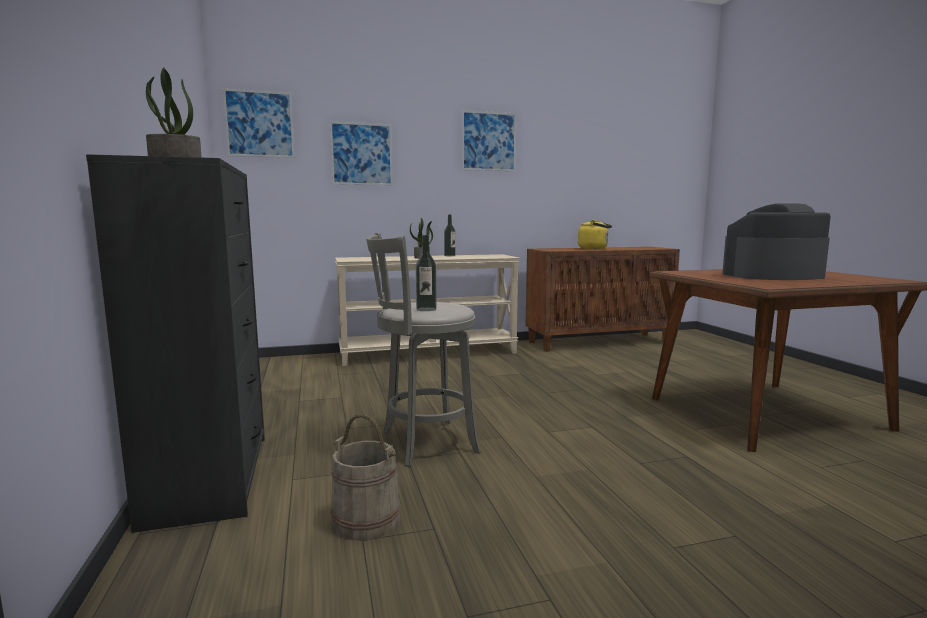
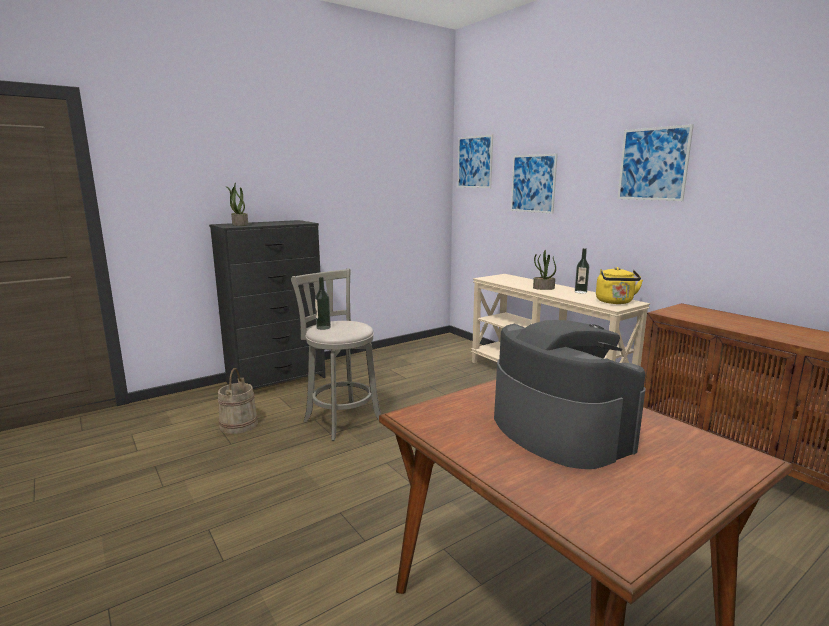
camera: 70 degrees right, 5 degrees up
(594, 248) = (763, 326): yellow kettle -> yellow kettle (615, 302)

